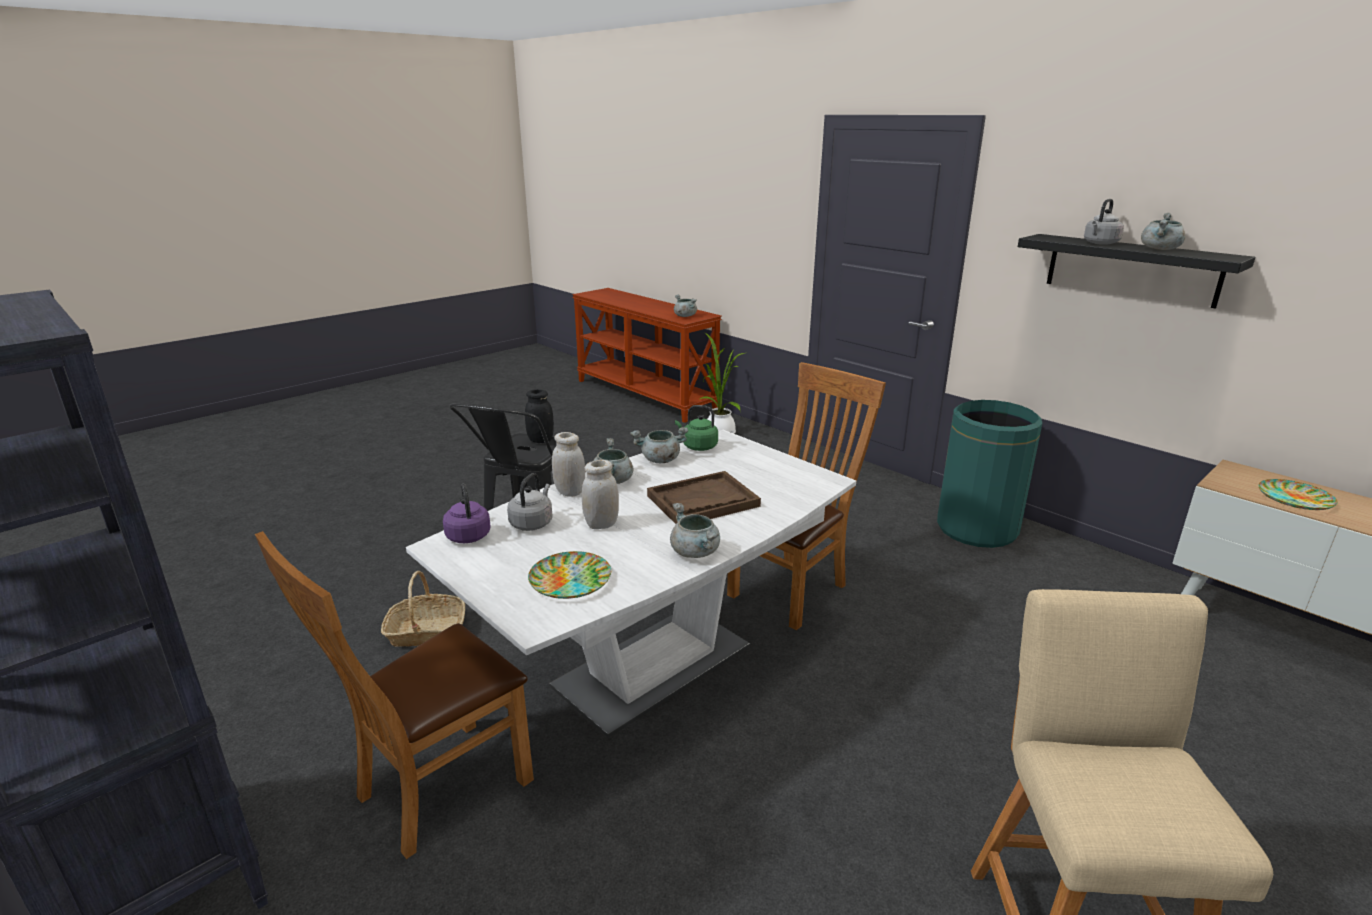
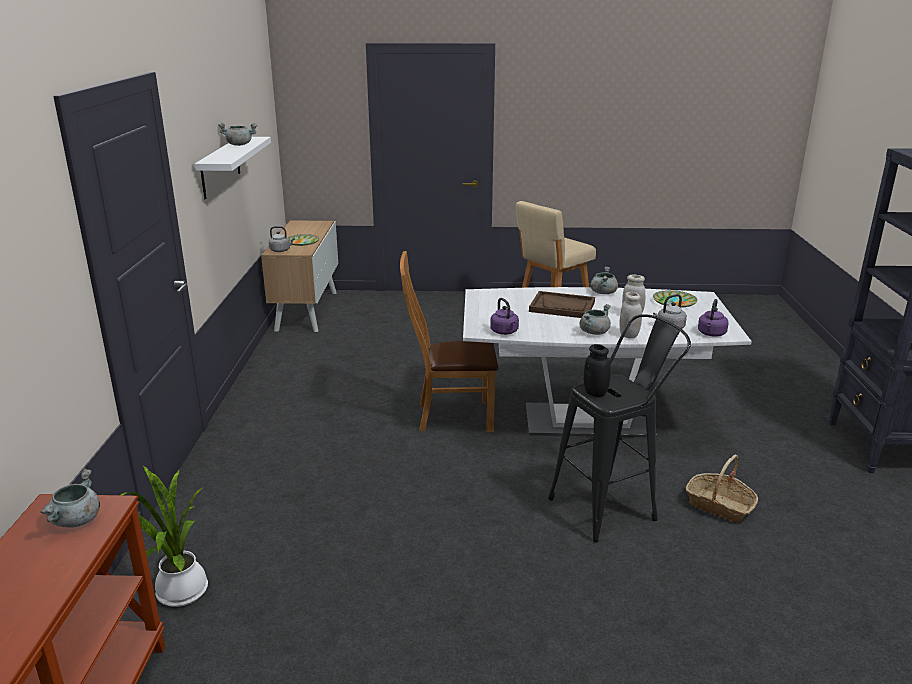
camera: 135 degrees left, 0 degrees up
(434, 791) = (744, 425): brown chair -> none
(660, 460) = (545, 333): grey cooking pot -> none
(698, 446) = (505, 332): green kettle -> purple kettle
(977, 529) = (276, 390): green trash can -> none
(1100, 243) = (232, 152): grey kettle -> grey kettle (281, 250)
(1131, 269) = (220, 167): black shelf -> white shelf

